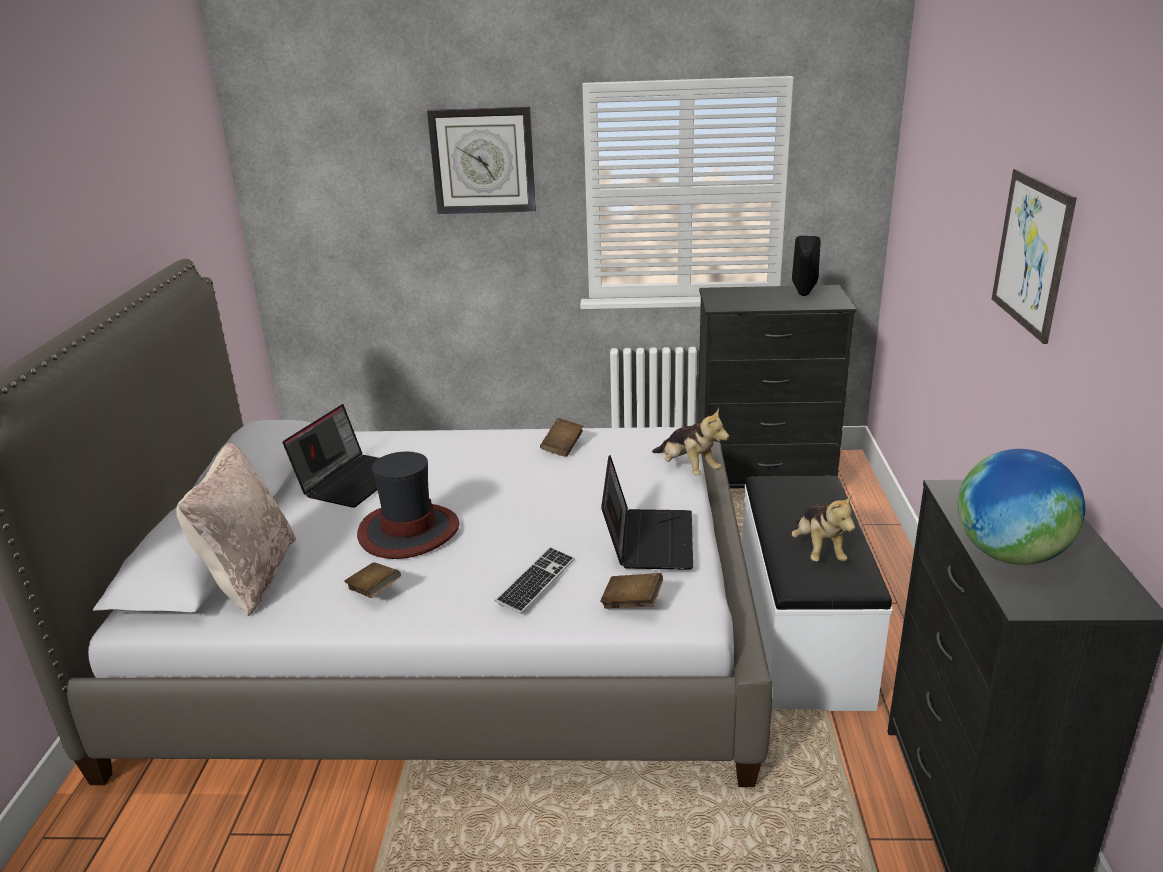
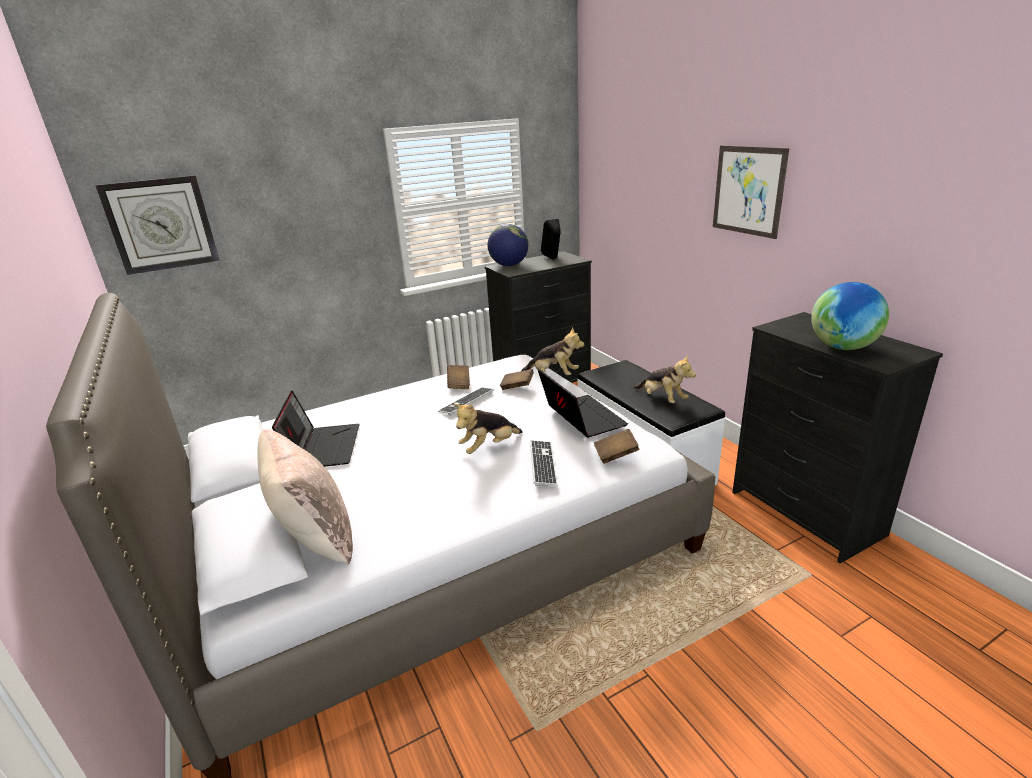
camera: 30 degrees left, 0 degrees up
(374, 591) = (432, 510): brown book -> brown book (517, 387)
(408, 531) = (412, 465): hat -> none
(483, 161) = (316, 193): wall clock -> wall clock (161, 224)
(505, 539) = (489, 447): none -> plush toy
(545, 473) = (466, 402): none -> keyboard
(731, 293) = (509, 265): none -> globe

